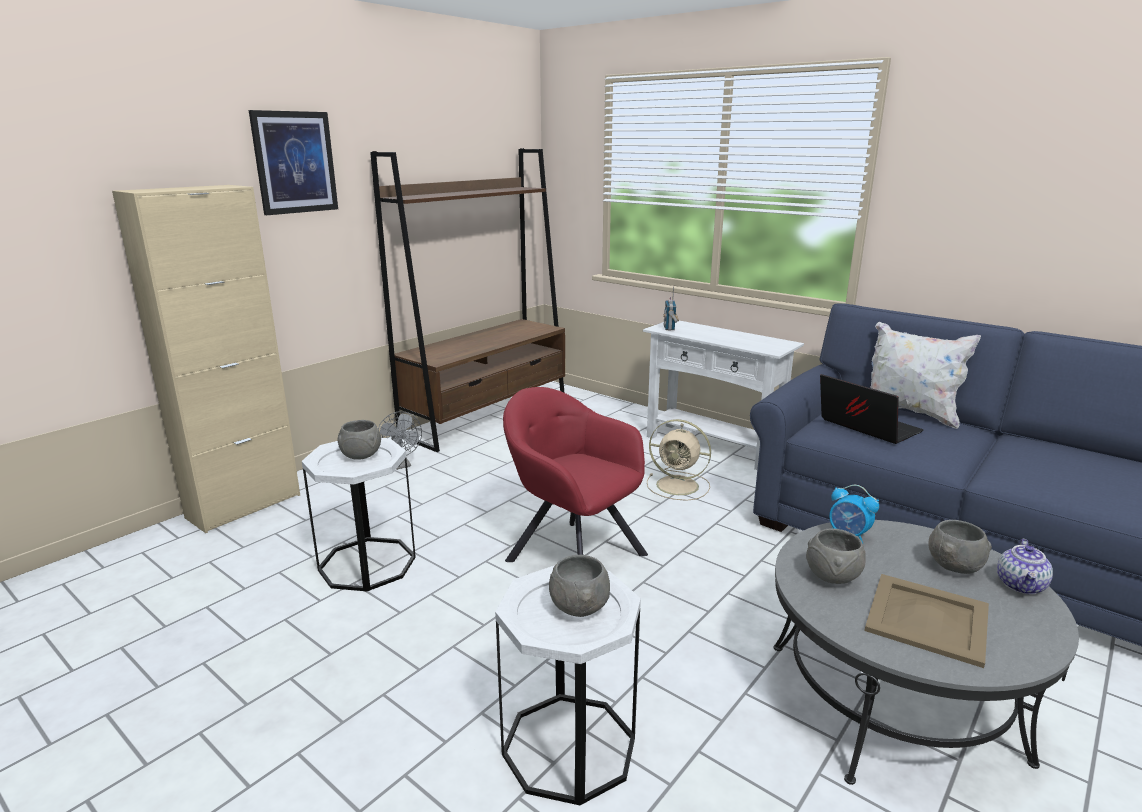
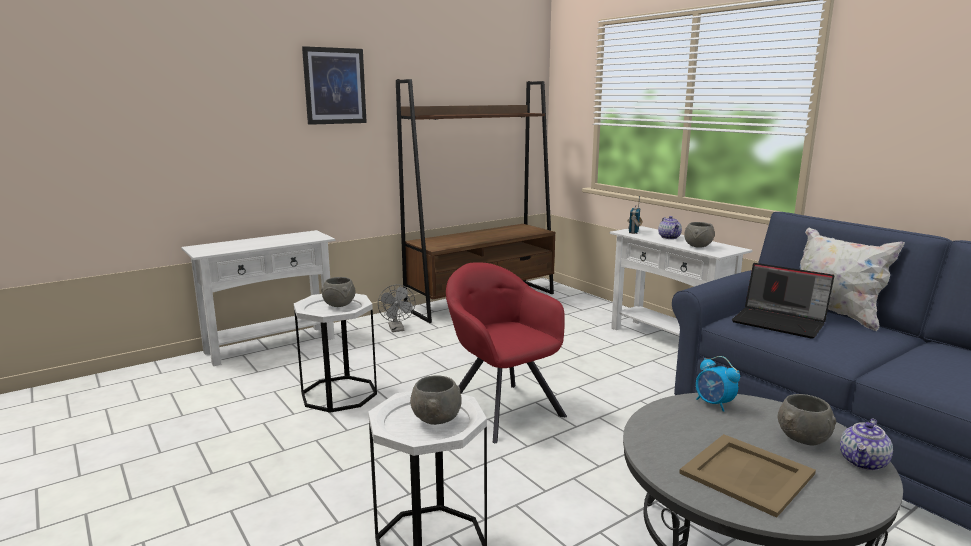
camera: 15 degrees right, 5 degrees down
(244, 506) = (270, 345): beige cabinet -> white console table
(679, 486) = (621, 368): beige fan -> none
(711, 333) = (669, 237): none -> teapot
(833, 578) = (677, 432): grey bowl -> grey bowl (698, 247)
(865, 427) = (780, 322): laptop -> laptop turned 150 degrees clockwise

